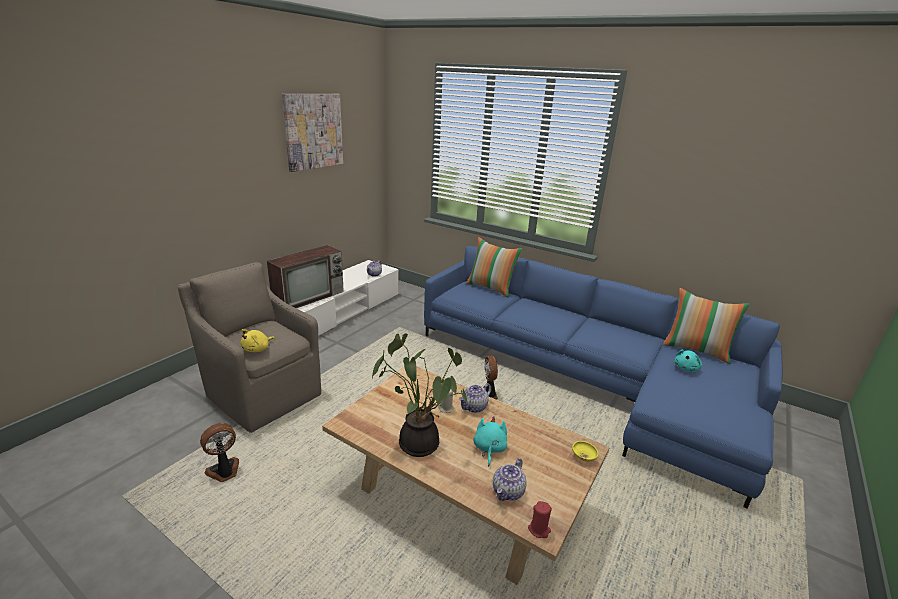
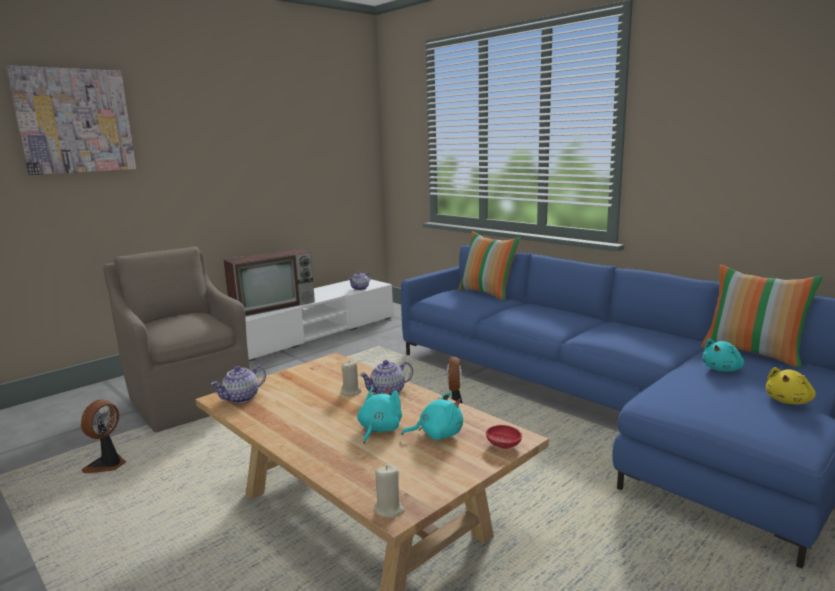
camera: 15 degrees right, 10 degrees down
(224, 471) = (107, 465): fan -> fan turned 45 degrees counterclockwise
(257, 349) = (170, 332): yellow plush toy -> yellow plush toy (788, 401)
(313, 131) = (287, 122): picture -> picture (75, 121)
(420, 442) = (297, 418): potted plant -> none
(508, 492) = (374, 470): teapot -> teapot (241, 398)
(533, 450) = (437, 434): none -> turquoise plush toy
(539, 530) = (389, 509): red candle -> beige candle
(583, 457) = (503, 445): yellow bowl -> red bowl

